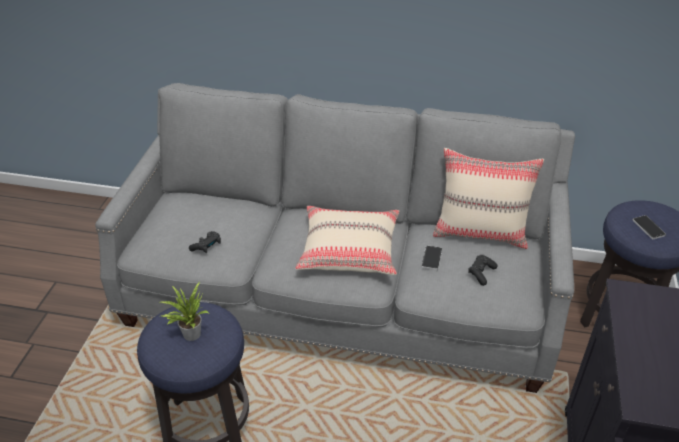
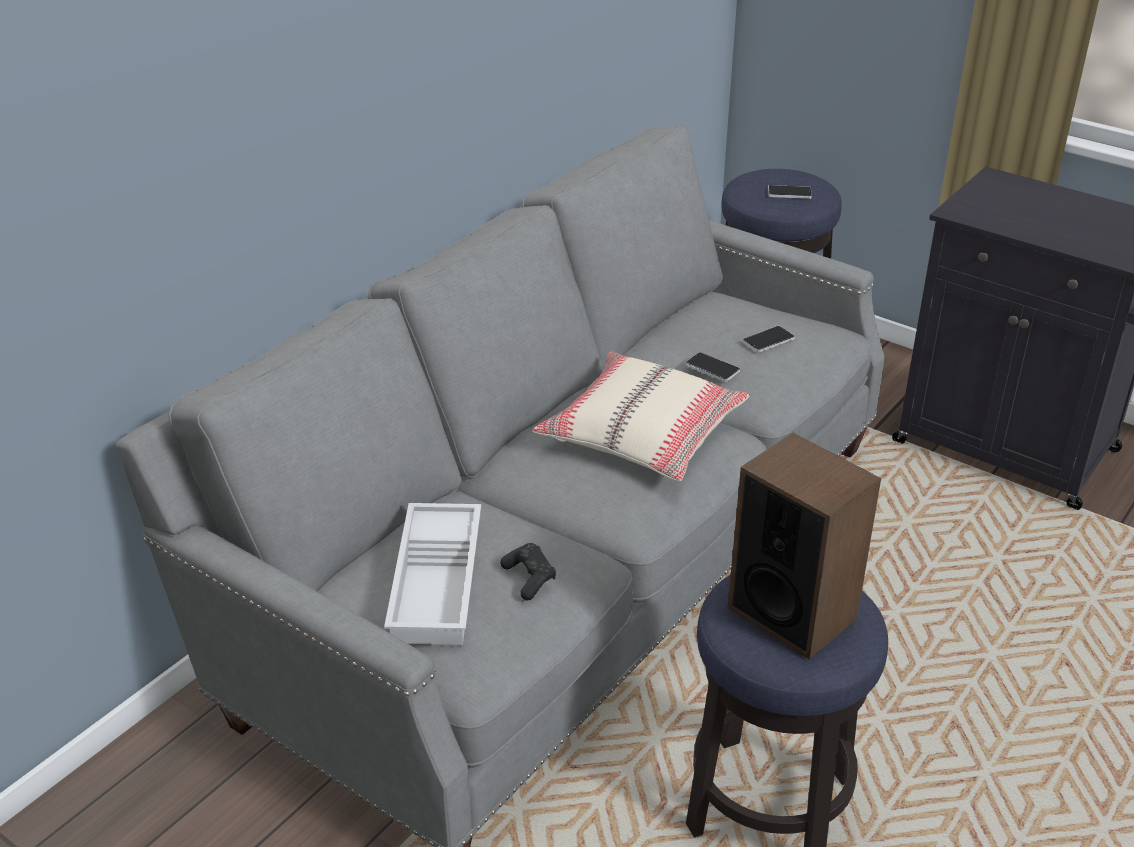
camera: 65 degrees left, 5 degrees down
(189, 333) = (792, 613): potted plant -> speaker
(191, 220) = (439, 582): none -> white tray
(481, 233) = (680, 318): beige pillow -> none
(481, 273) = (768, 340): black game controller -> phone

